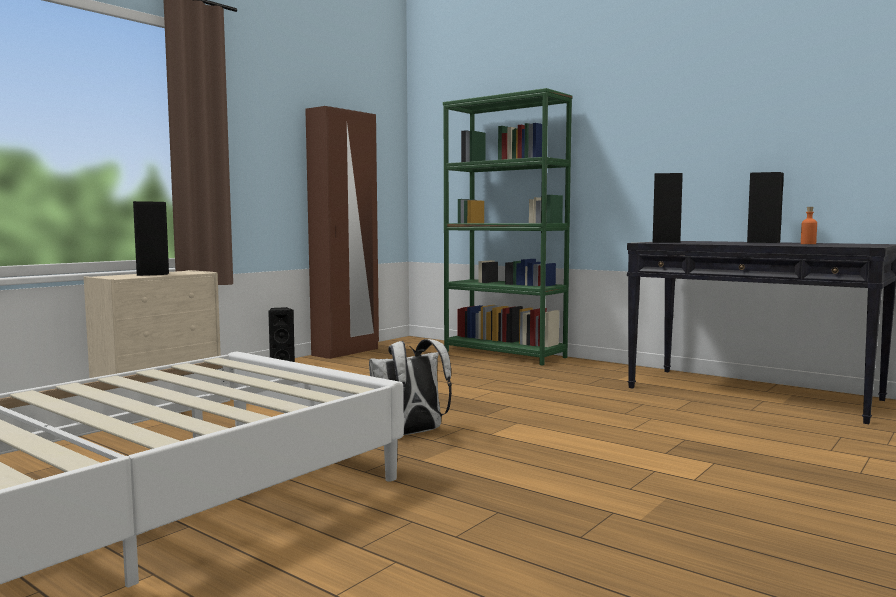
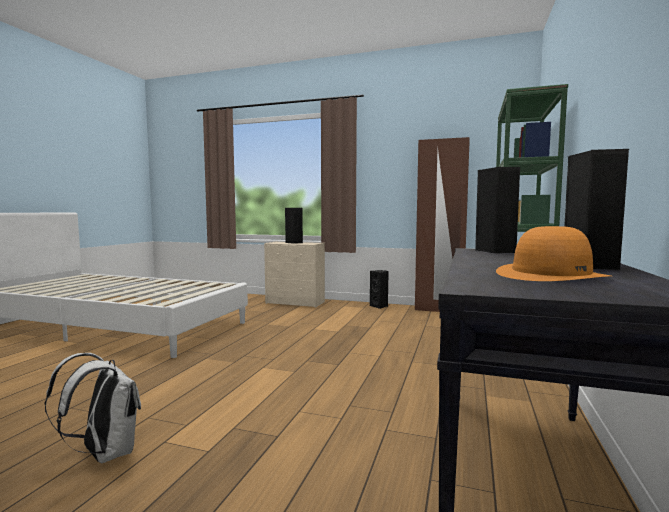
camera: 70 degrees right, 0 degrees up
(412, 433) = (255, 349): white backpack -> white backpack (104, 454)
(808, 244) = (551, 275): orange bottle -> orange hat

